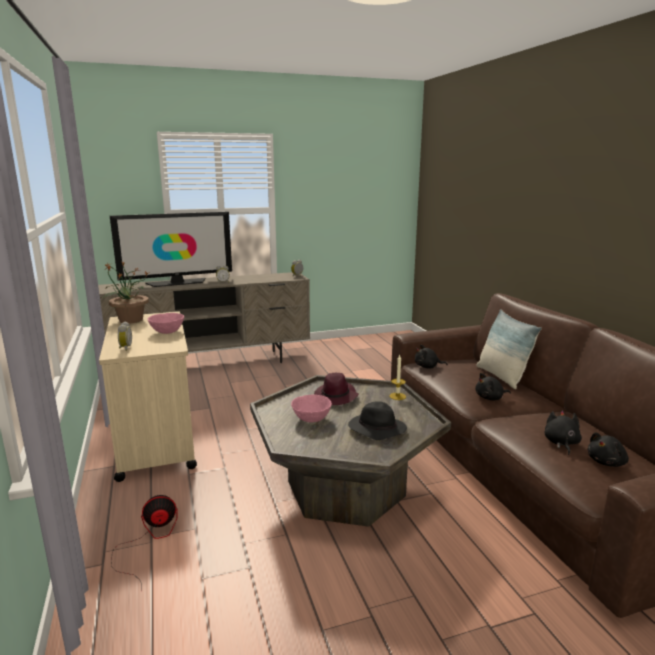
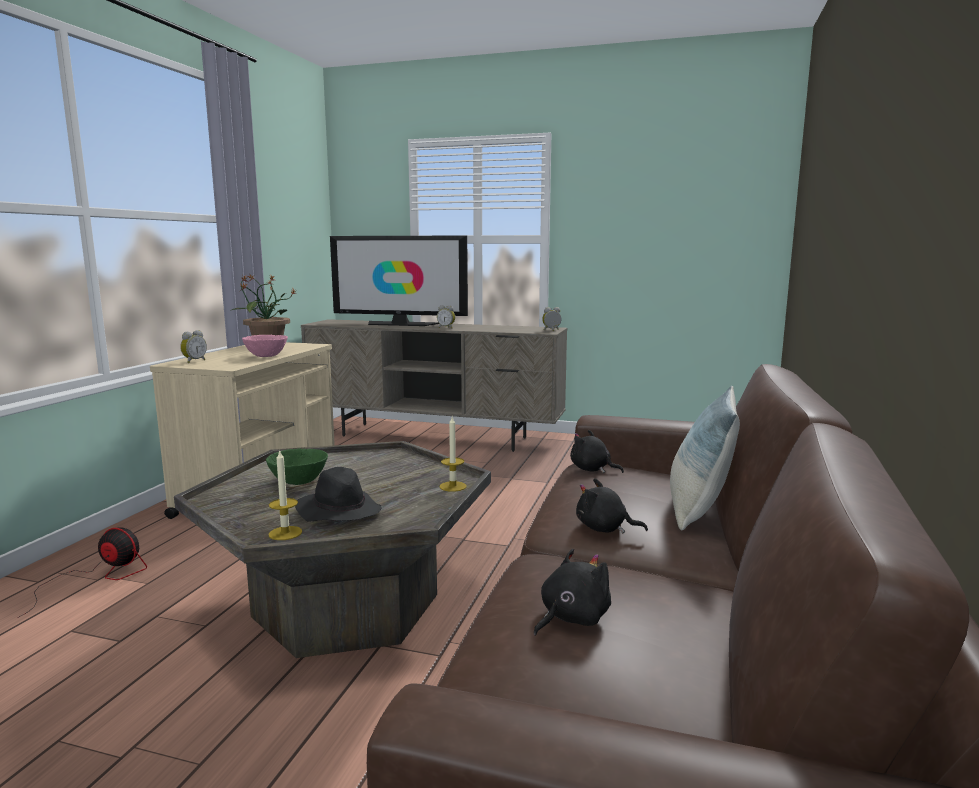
camera: 35 degrees right, 5 degrees down
(311, 419) = (299, 481): pink bowl -> green bowl
(336, 397) = (377, 468): purple hat -> none
(379, 451) = (285, 533): none -> candle
(607, 462) = (602, 679): black plush toy -> none

